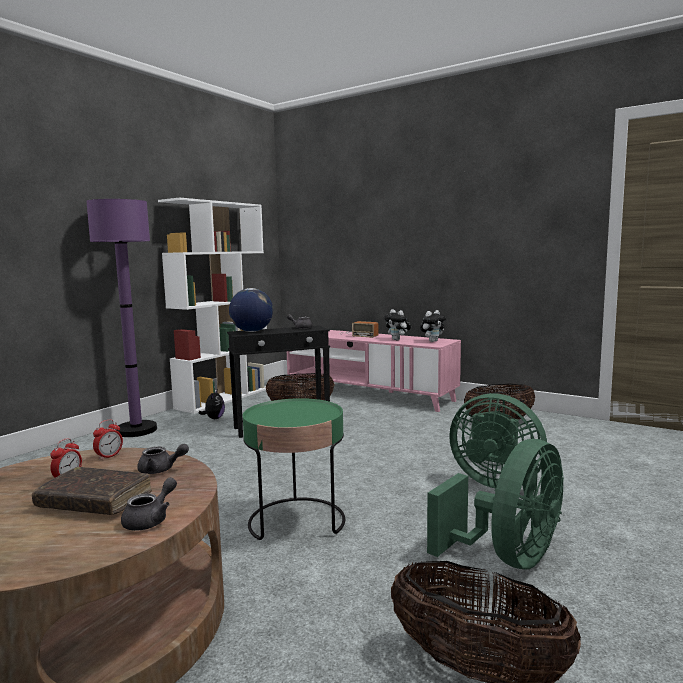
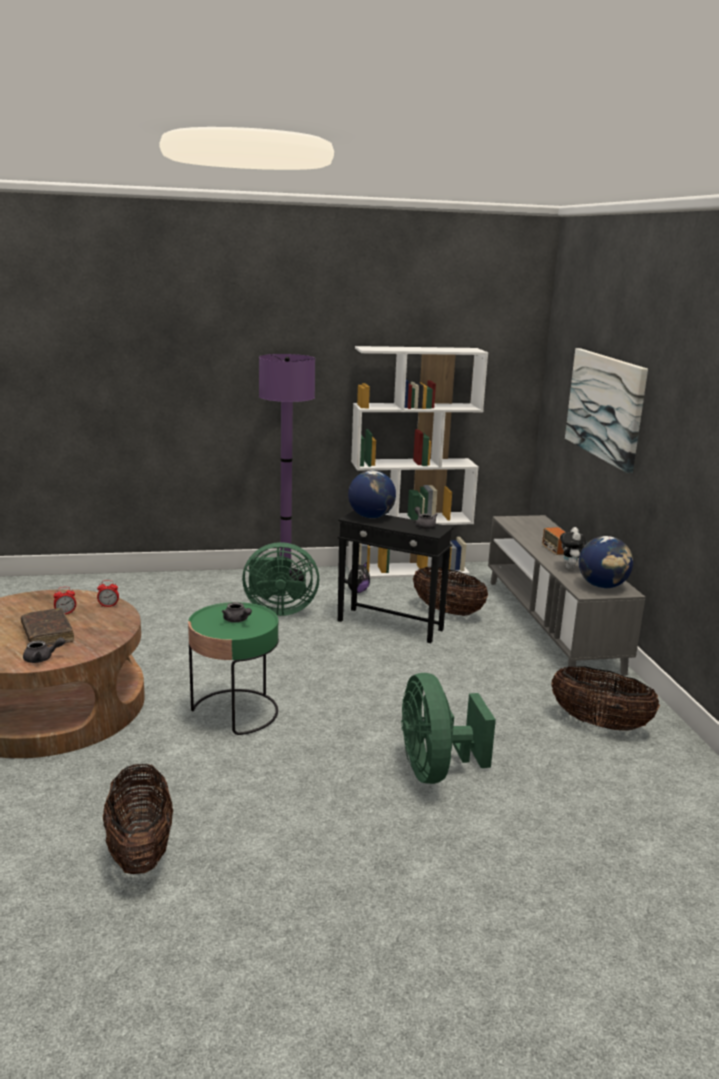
camera: 45 degrees right, 10 degrees up
(161, 470) = (107, 629): grey teapot -> grey teapot (237, 620)
(369, 394) = (551, 623): pink tv stand -> grey tv stand
(370, 229) = (605, 407): none -> picture
(432, 341) = (602, 586): plush toy -> globe
(509, 557) = (295, 821): green fan -> green fan (278, 610)

